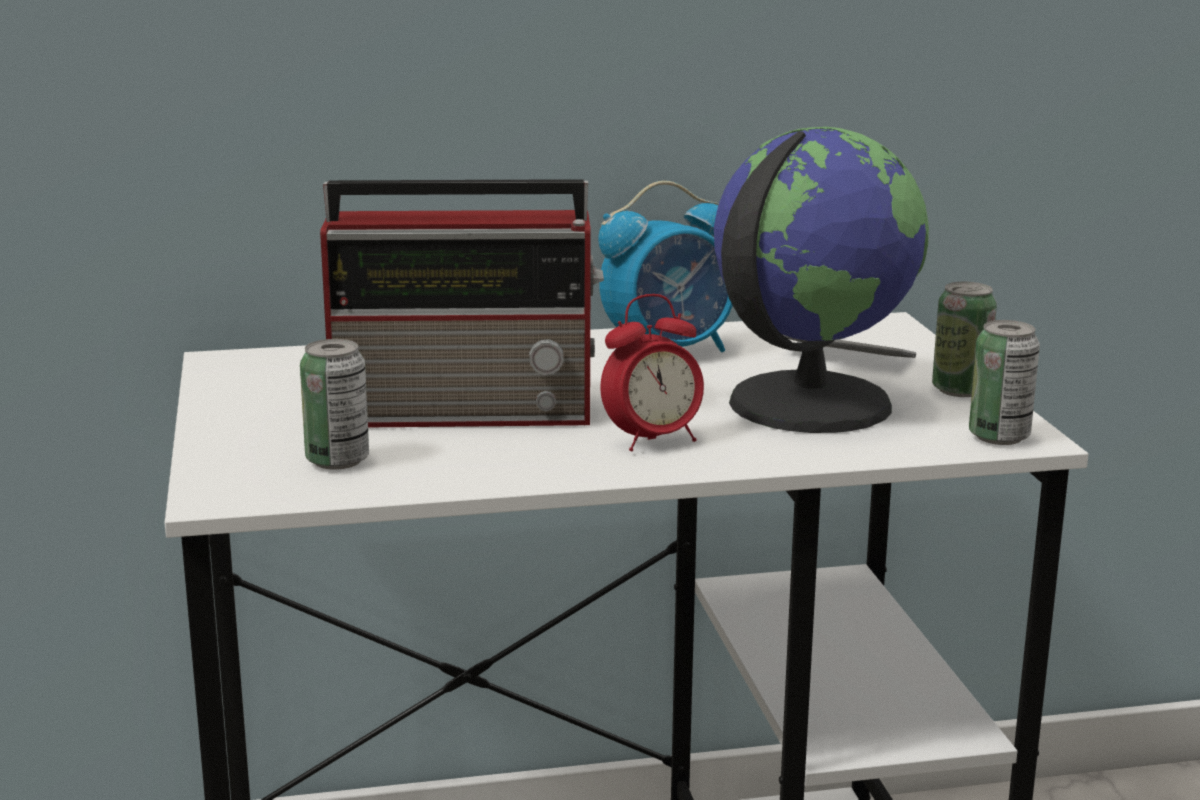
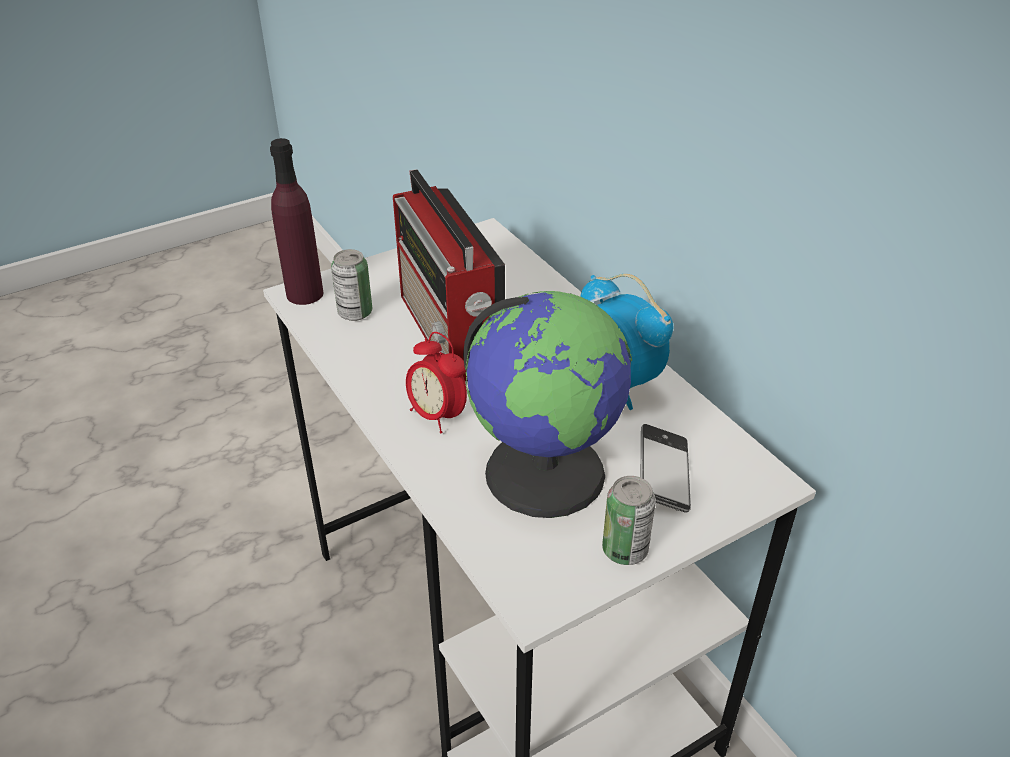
camera: 70 degrees right, 20 degrees up
(231, 489) = (305, 294): none -> purple bottle
(999, 436) = (529, 585): can -> none

